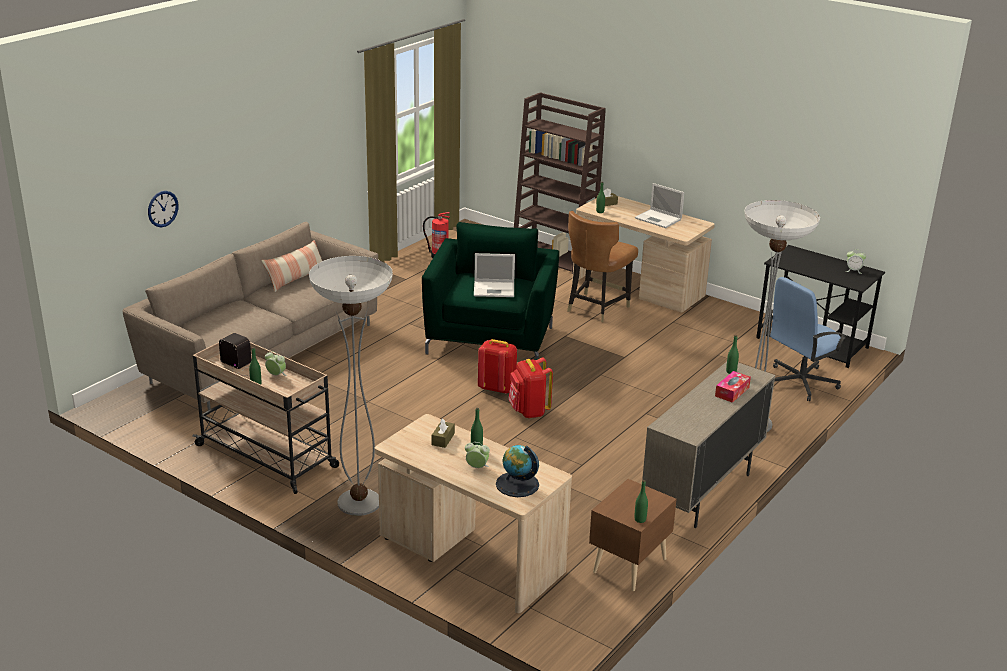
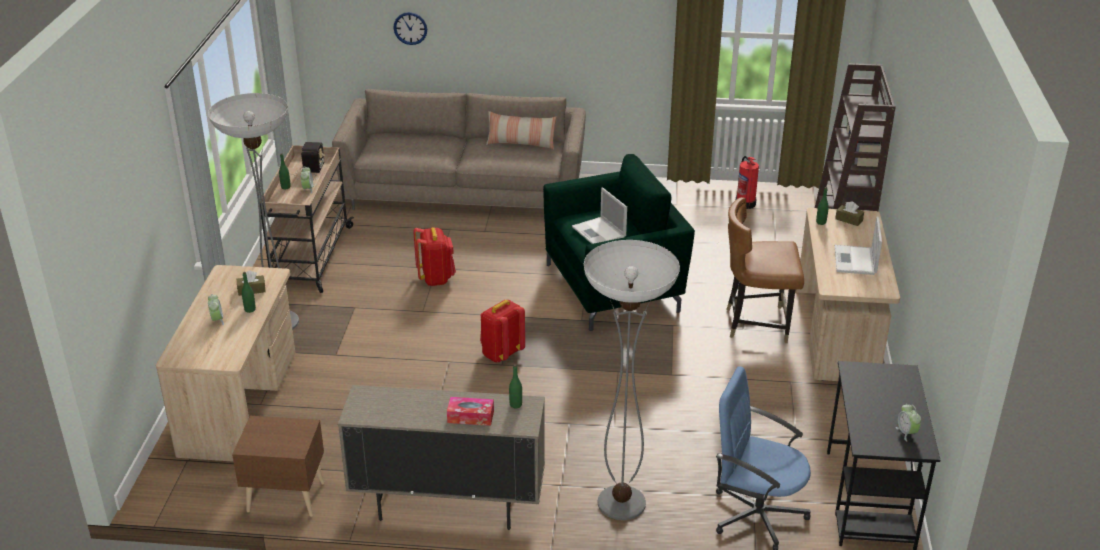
camera: 60 degrees right, 5 degrees up
(497, 388) = (525, 322): red backpack -> red backpack (436, 278)
(517, 484) = (203, 348): globe -> none
(640, 519) = (251, 447): green bottle -> none

